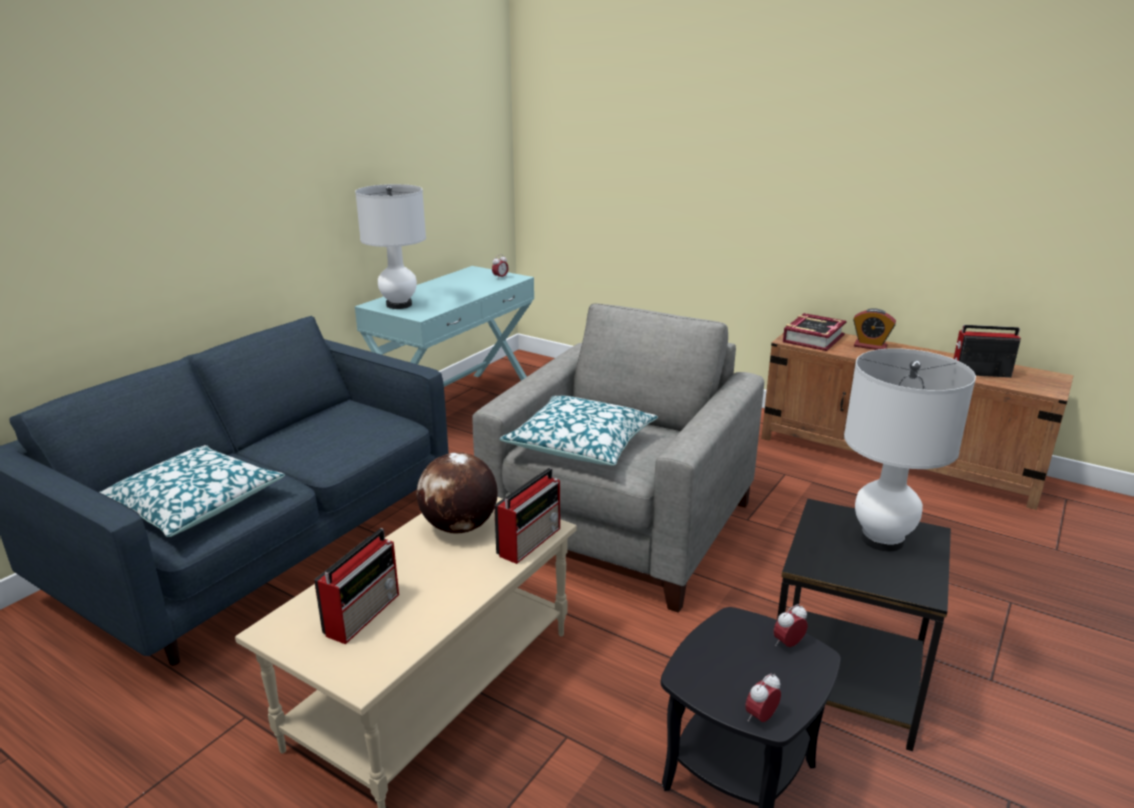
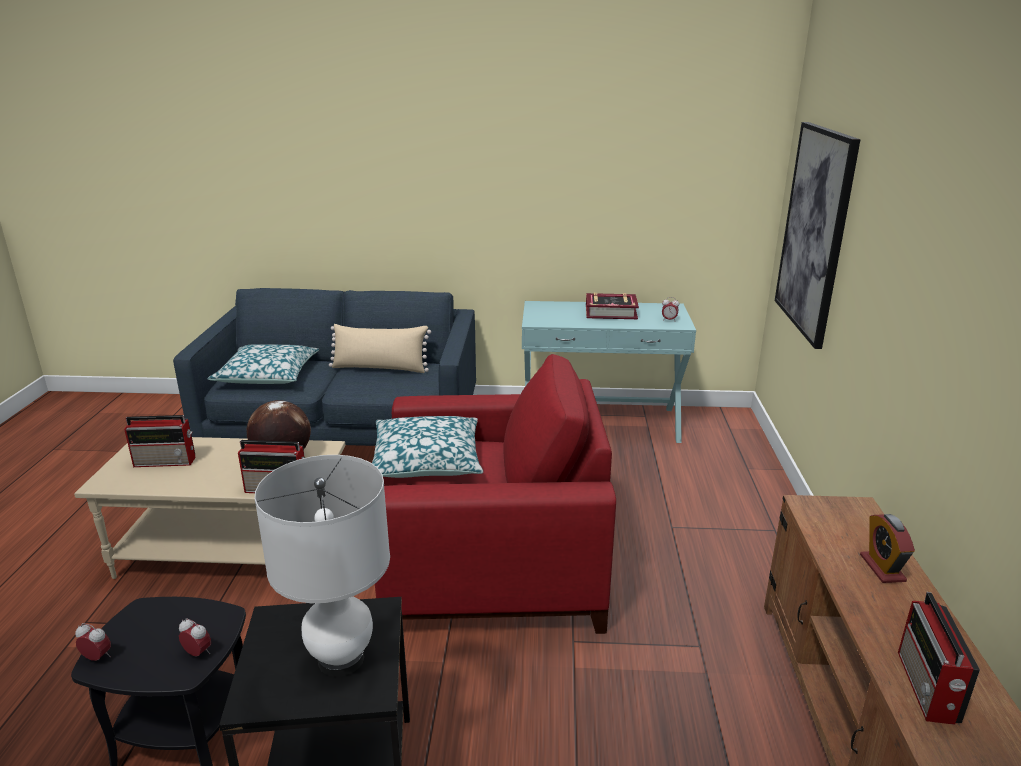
camera: 60 degrees right, 0 degrees up
(300, 432) = (380, 368): none -> beige pillow
(399, 305) = (546, 310): white table lamp -> none
(601, 163) = (815, 231): none -> picture
(620, 527) = (489, 566): grey armchair -> red armchair
(813, 338) = (840, 519): book -> book (611, 312)
(979, 373) = (927, 688): radio -> radio turned 150 degrees counterclockwise

